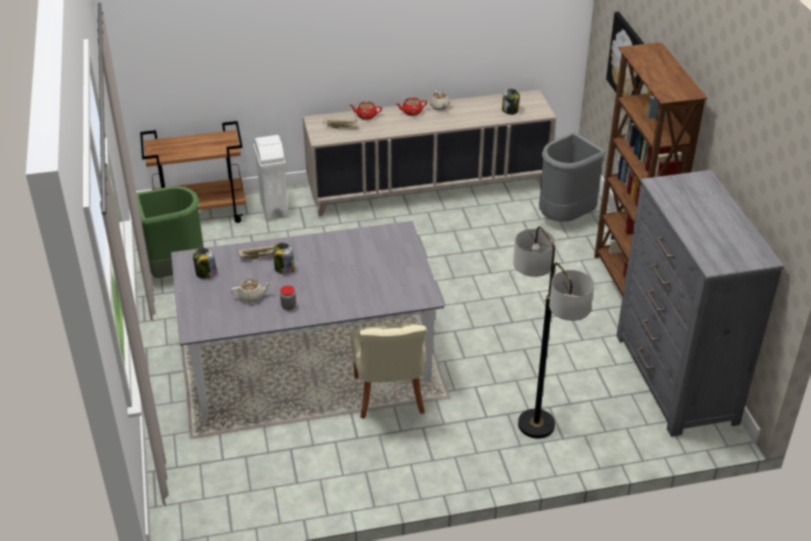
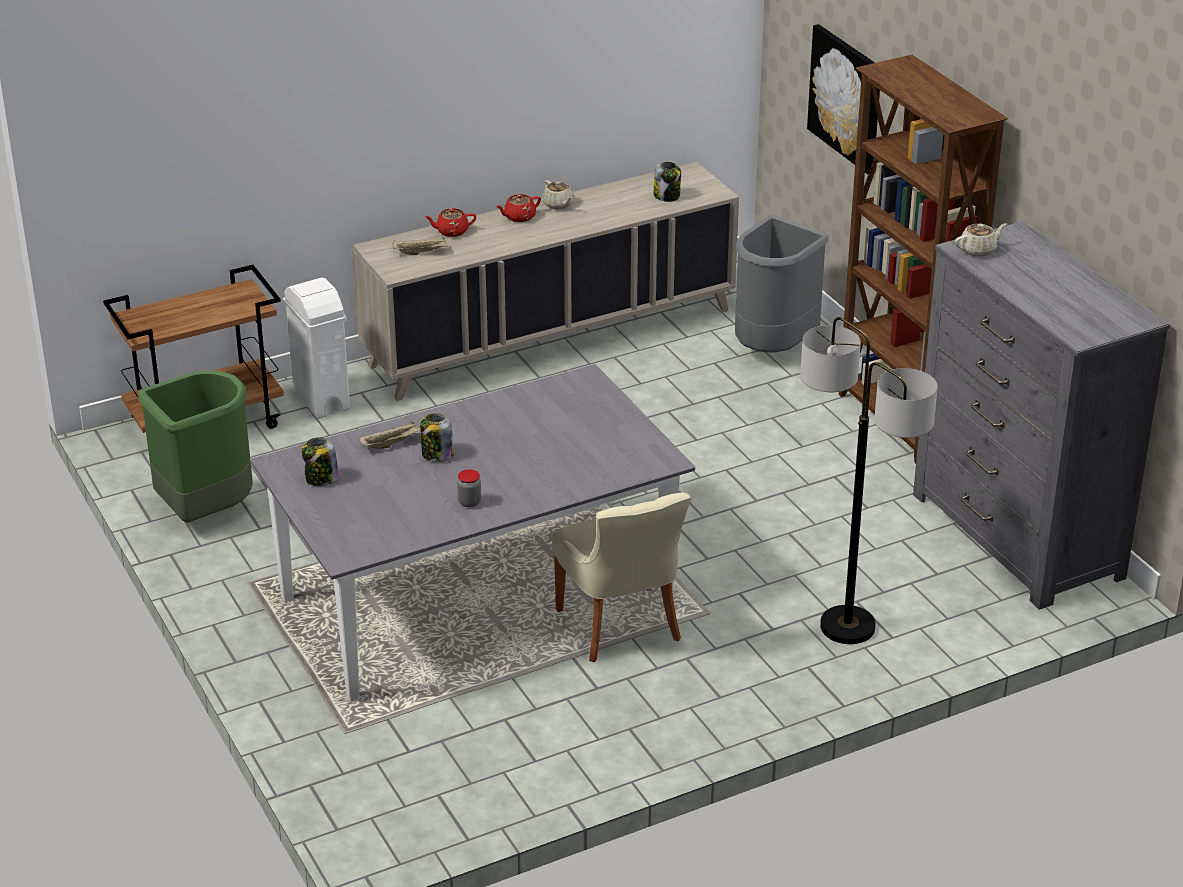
camera: 15 degrees left, 5 degrees down
(251, 296) = (407, 498): beige teapot -> beige teapot (978, 250)

